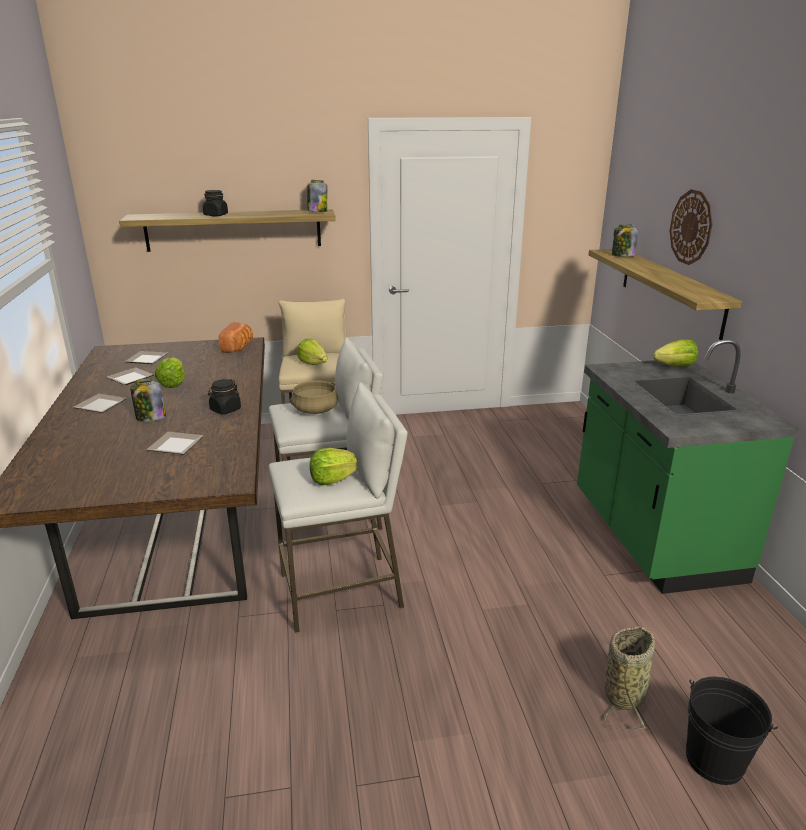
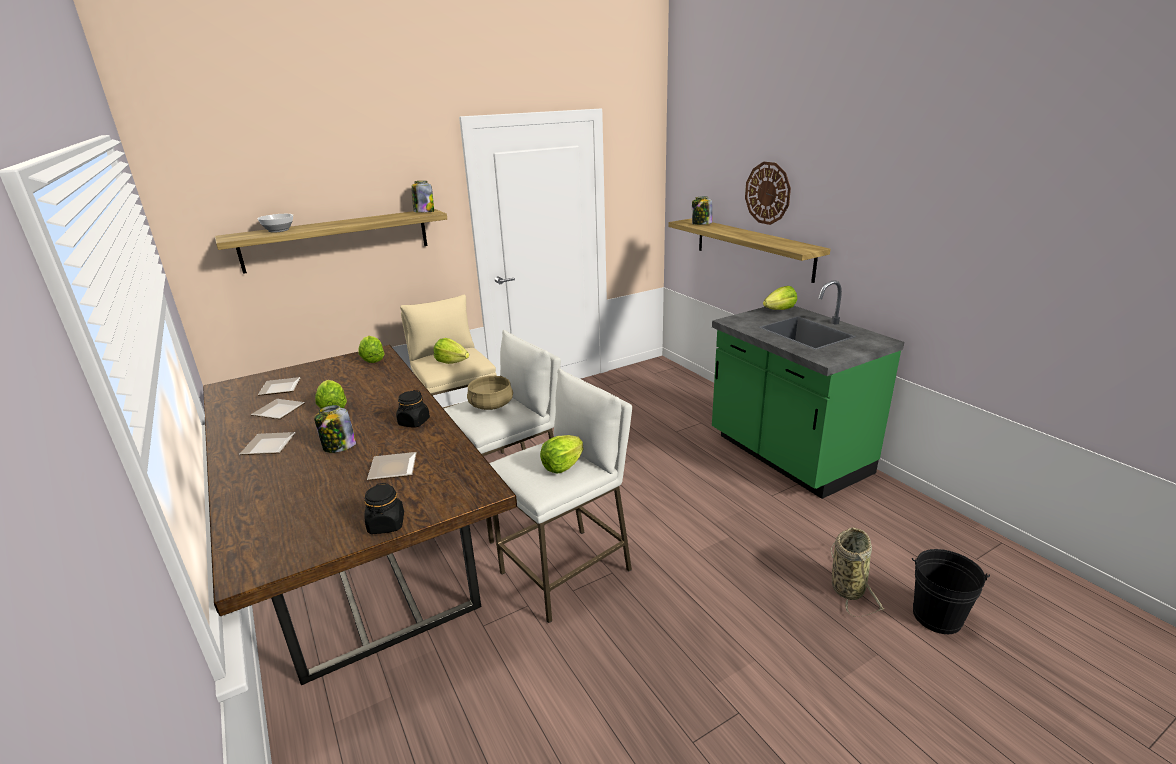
camera: 20 degrees left, 0 degrees up
(178, 215) = (278, 230): none -> bowl
(216, 215) = (322, 226): black jar -> black jar (386, 524)
(238, 347) = (373, 359): bread -> lettuce

